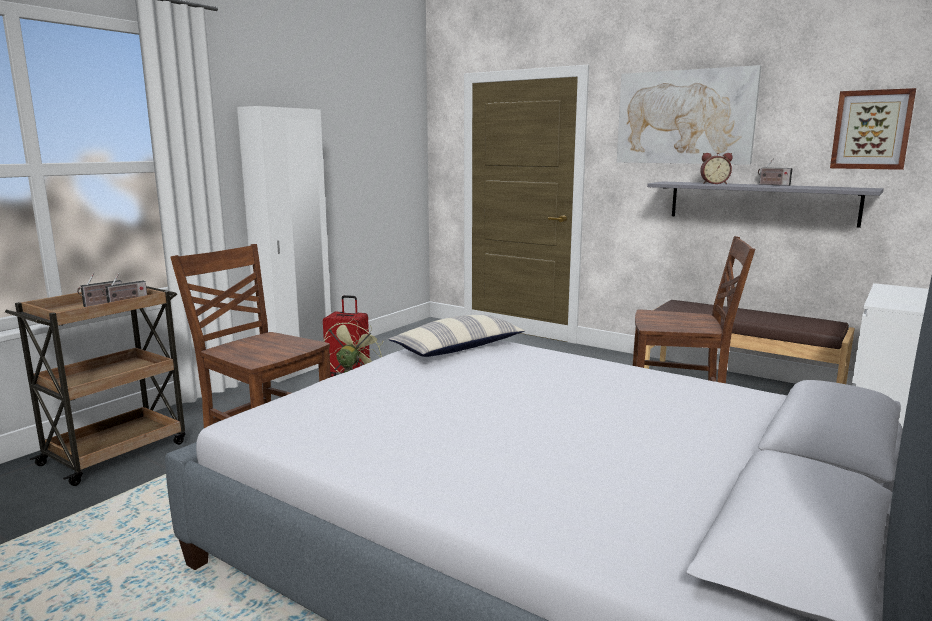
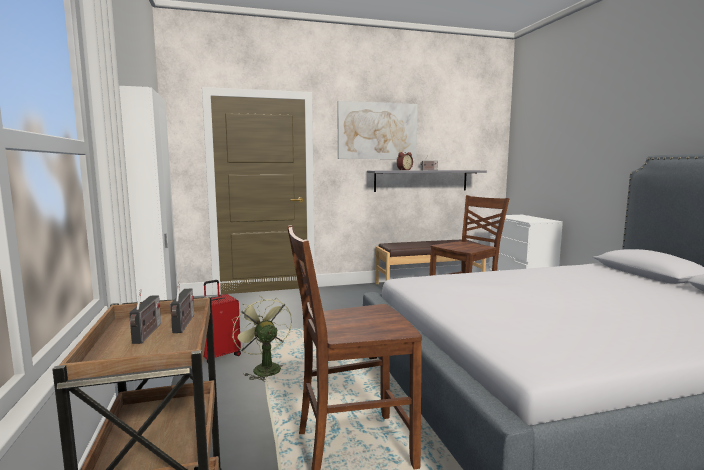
camera: 50 degrees left, 5 degrees down
(457, 349) = (440, 285): pillow -> none
(871, 130) = (466, 141): picture -> none

